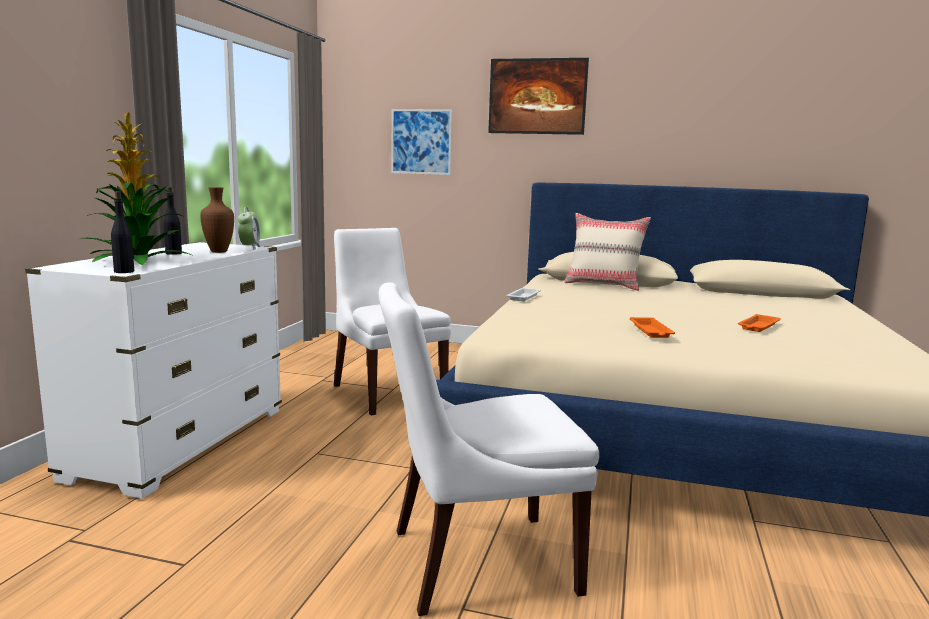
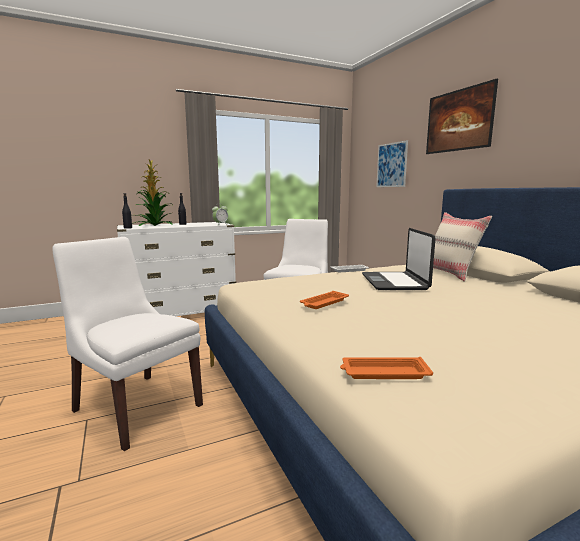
camera: 50 degrees right, 0 degrees up
(218, 252) = (199, 225): brown vase -> none
(613, 301) = (394, 282): none -> laptop
(758, 326) = (447, 326): orange tray -> orange tray (383, 373)

